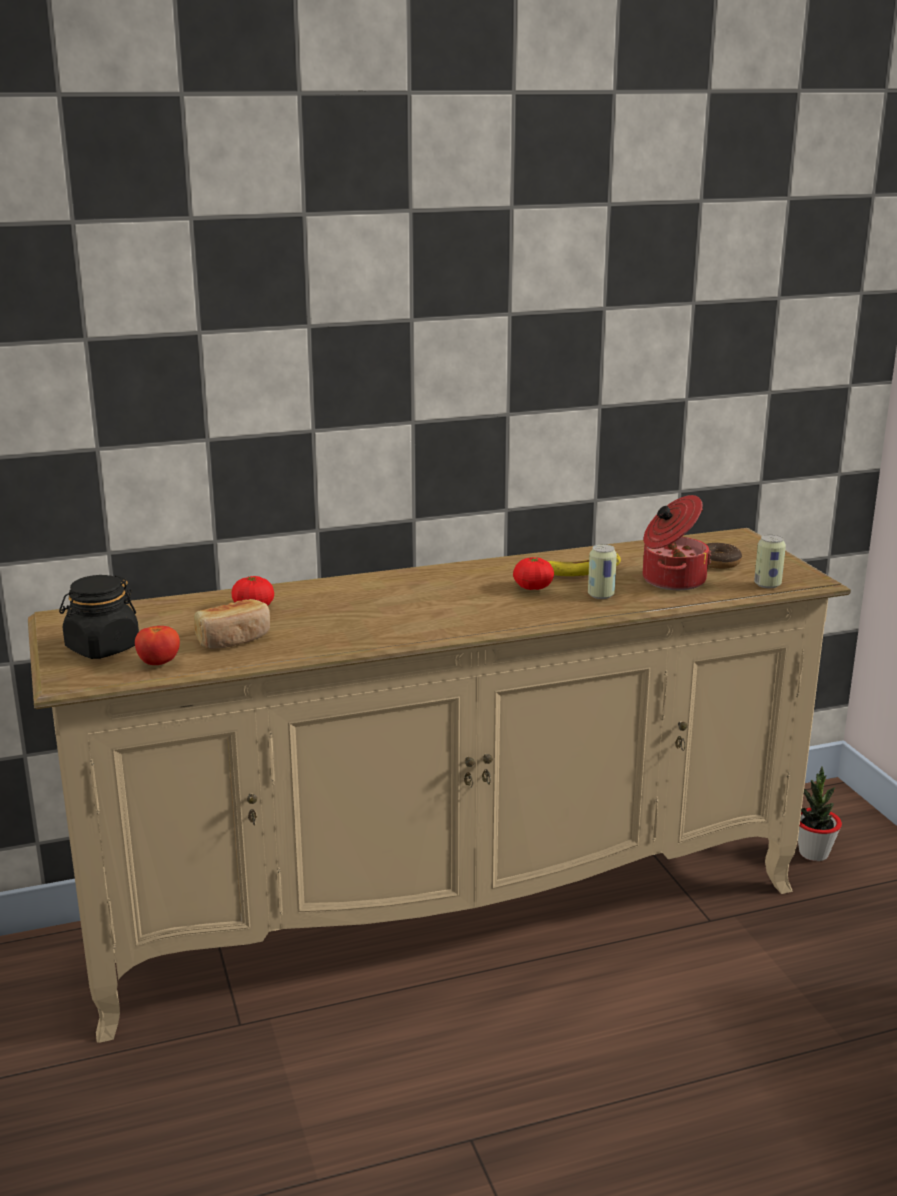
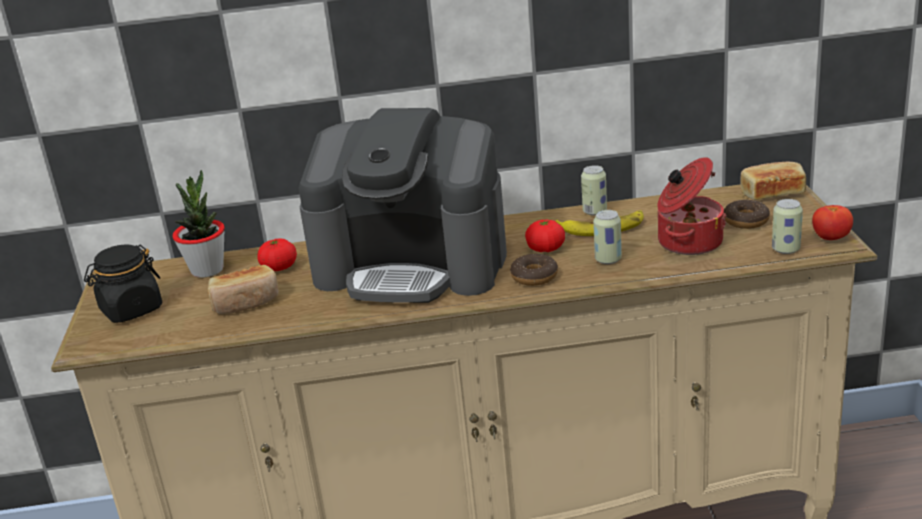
camera: 15 degrees right, 5 degrees up
(159, 663) = (170, 328): tomato -> tomato (831, 238)
(401, 603) = (413, 265): none -> coffee machine
(534, 610) = (534, 276): none -> donut
(566, 556) = (594, 211): none -> can
(731, 540) = (772, 193): none -> bread
(813, 853) = (865, 499): potted plant -> potted plant (207, 270)

